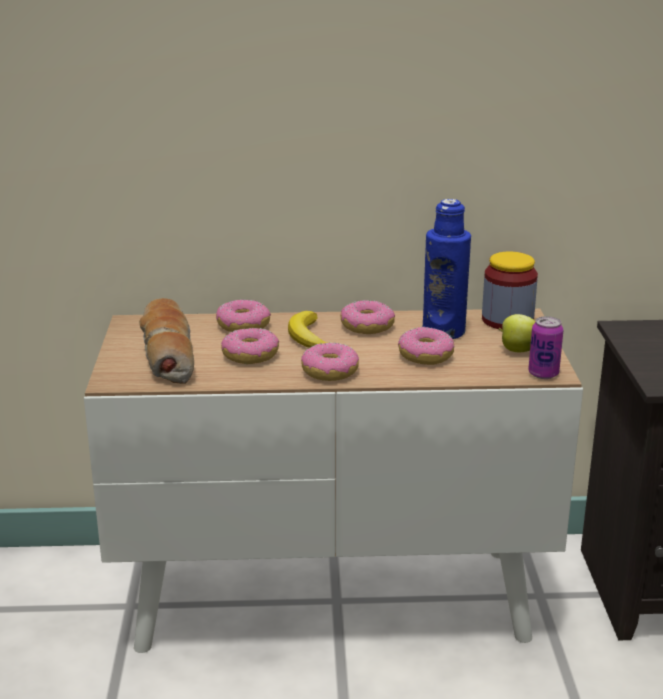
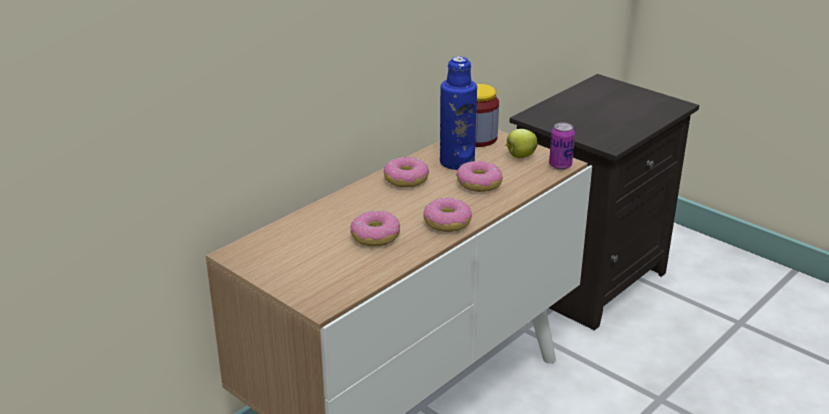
camera: 45 degrees left, 5 degrees up
(166, 353) = (315, 264): bread -> none
(243, 326) = (324, 217): donut -> none
(307, 336) = (383, 204): banana -> none

